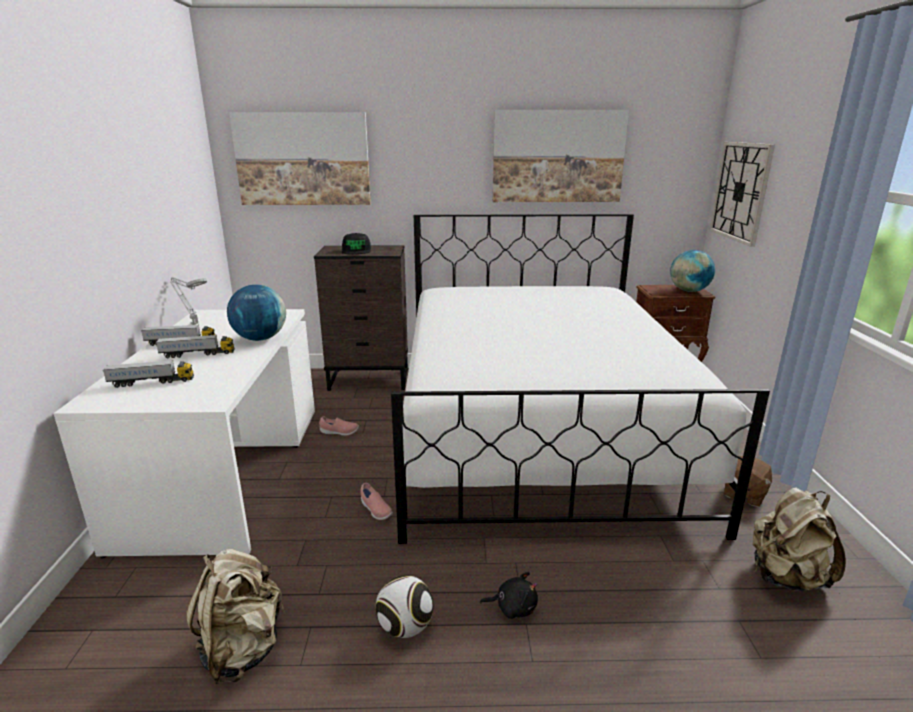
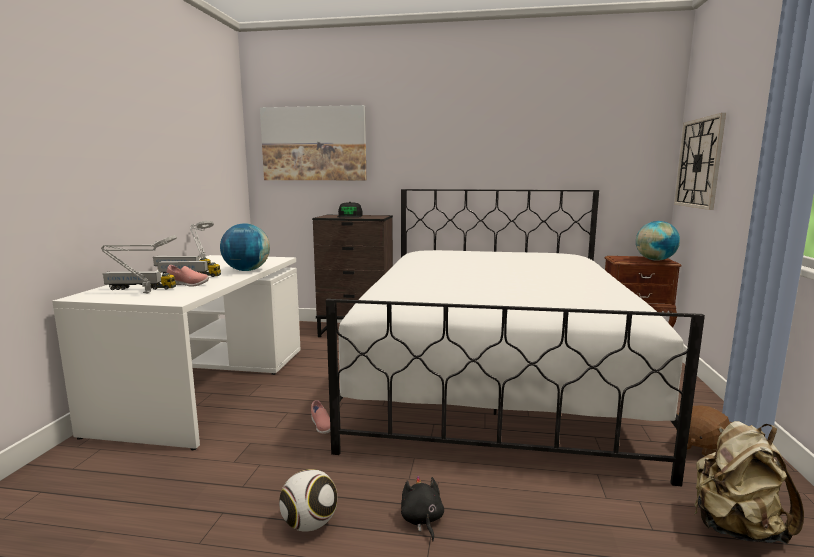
camera: 10 degrees right, 10 degrees down
(162, 390) = (144, 293): none -> grey table lamp
(243, 648) = (155, 522): beige backpack -> none
(339, 432) = (315, 366): pink shoe -> pink shoe (188, 284)
(513, 607) = (422, 520): black plush toy -> black plush toy turned 120 degrees counterclockwise
(558, 156) = (527, 139): picture -> none

